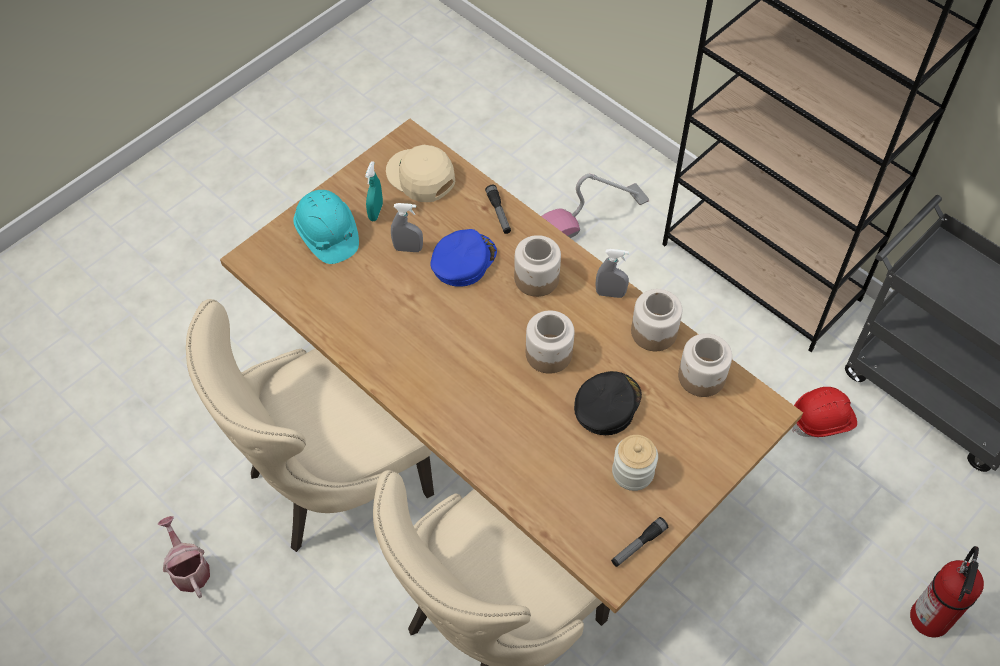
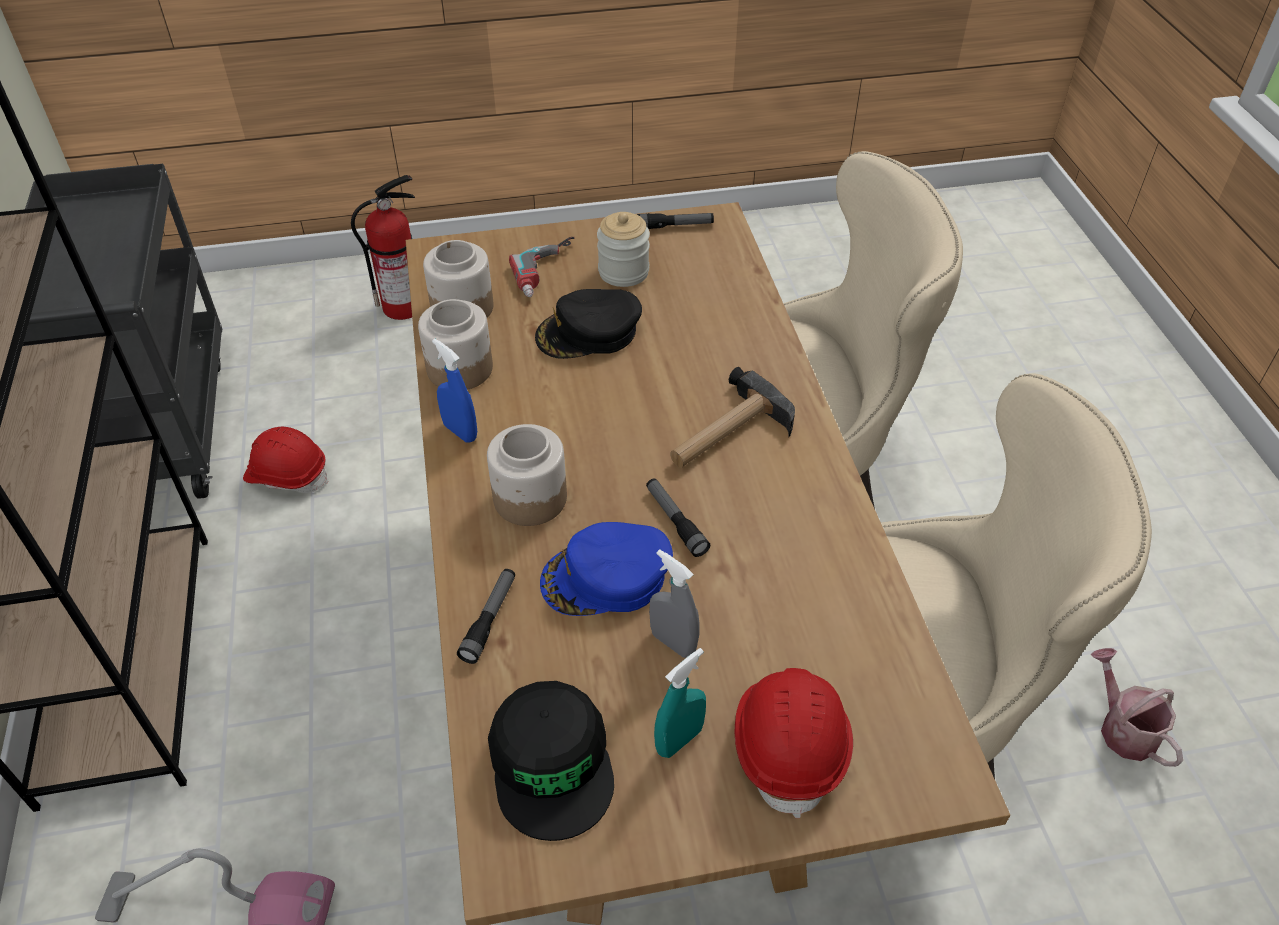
camera: 145 degrees left, 10 degrees down
(188, 568) = (1123, 728): watering can -> watering can turned 150 degrees clockwise
(327, 235) = (790, 745): turquoise hard hat -> red hard hat
(420, 176) = (552, 764): beige cap -> black cap
(452, 308) = (675, 521): none -> flashlight
(465, 378) = (726, 434): none -> hammer
(548, 354) = (603, 408): jar -> none
(610, 293) = (460, 432): grey spray bottle -> blue spray bottle
(679, 441) = (550, 272): none -> power drill

